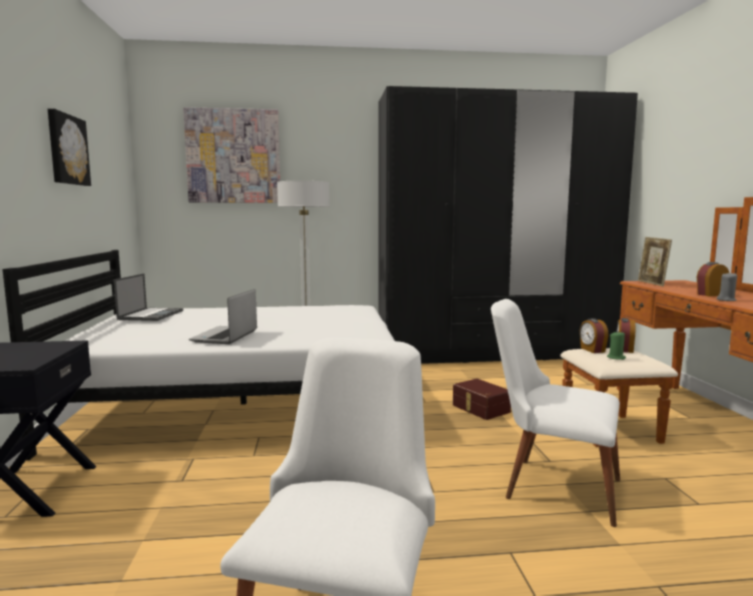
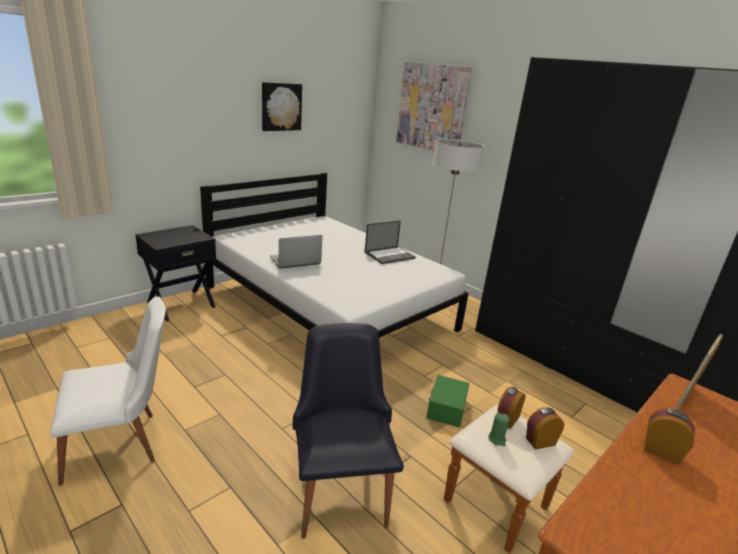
camera: 50 degrees right, 15 degrees up
(151, 315) = (313, 226): laptop -> laptop (390, 255)
(480, 409) = (445, 408): brown storage box -> green storage box
(550, 485) = (340, 485): white chair -> black chair
(726, 300) = (629, 465): grey candle -> none

